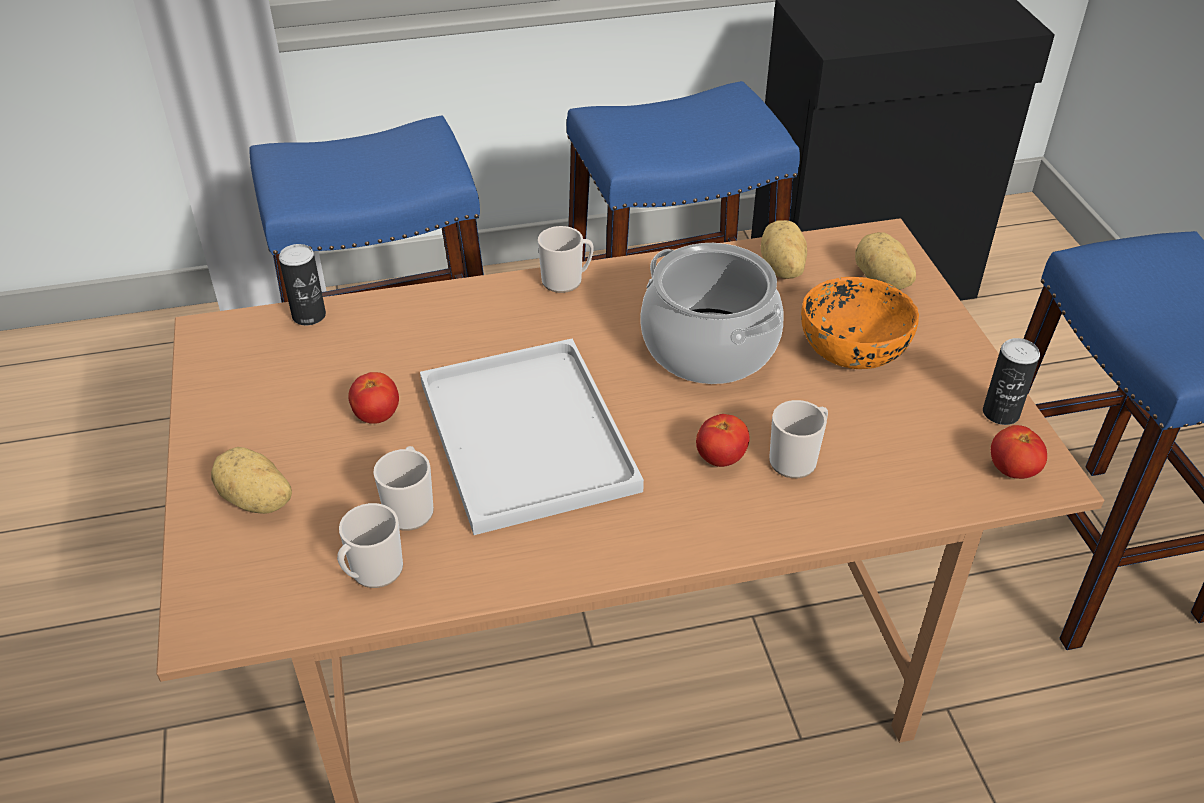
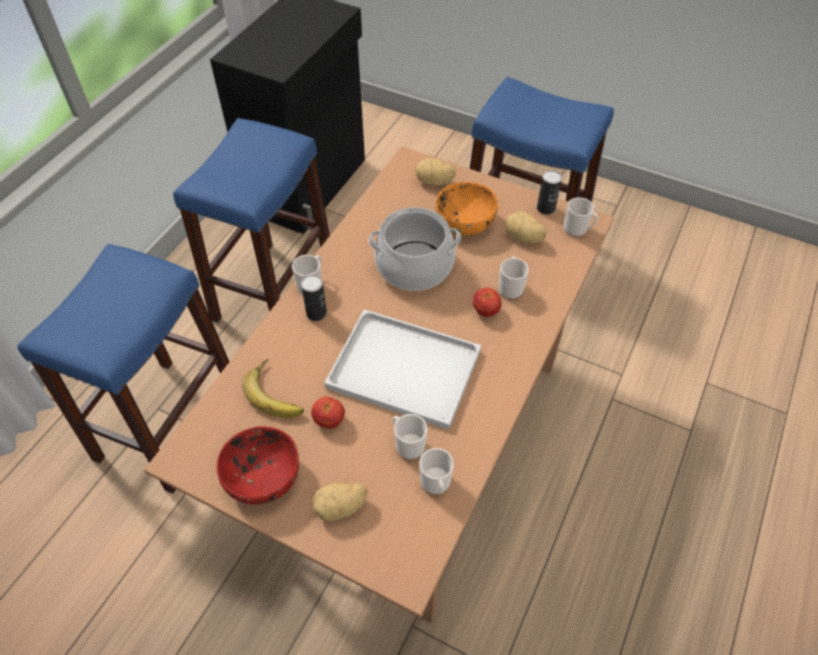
camera: 50 degrees left, 10 degrees up
(244, 409) = (263, 476): none -> red bowl
(309, 315) = (217, 405): can -> can (316, 313)
(373, 350) = (277, 393): none -> banana
(780, 268) = (390, 206): potato -> potato (523, 238)
(1012, 470) = (577, 229): tomato -> mug

